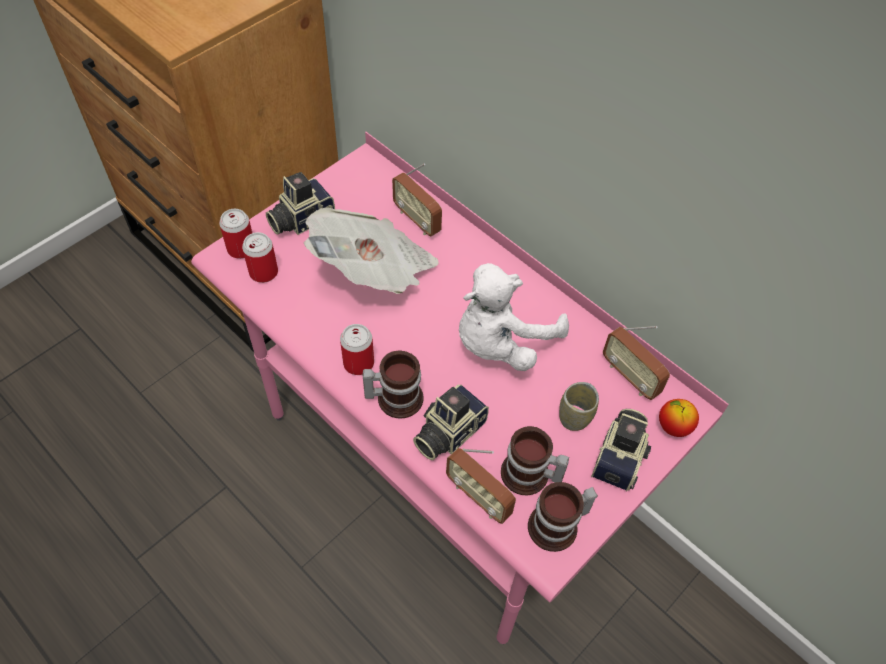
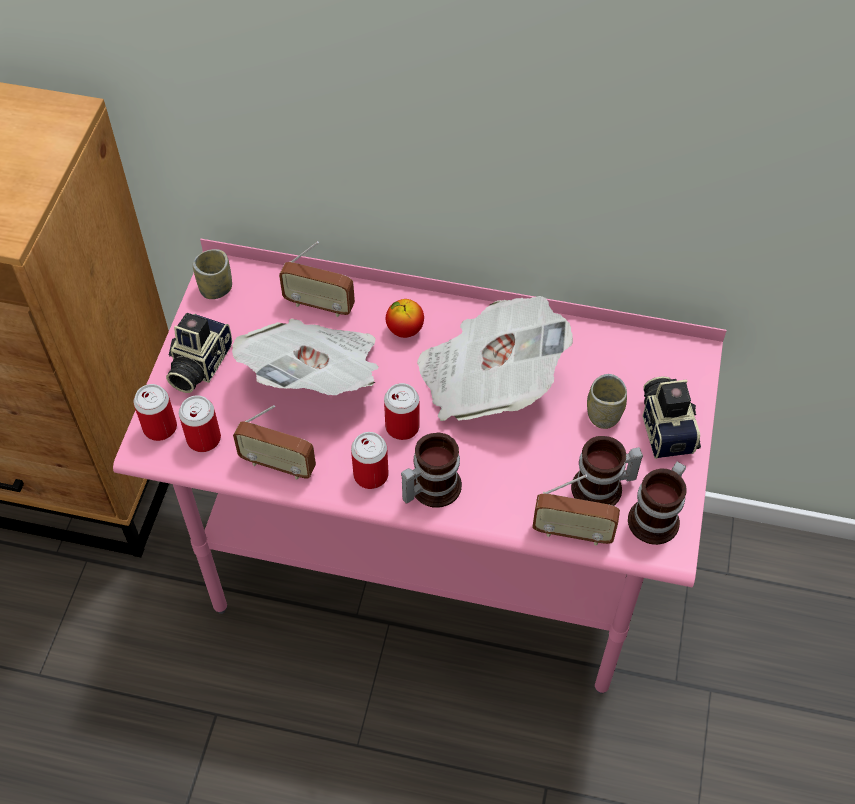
camera: 30 degrees left, 0 degrees up
(354, 172) = (216, 288): none -> cup
(409, 340) = (402, 426): none -> can
(447, 432) = (502, 491): camera -> none
(501, 341) = (488, 381): white plush toy -> newspaper
(630, 377) = (625, 351): radio -> radio (278, 465)
(673, 426) = (691, 376): apple -> apple (405, 330)

